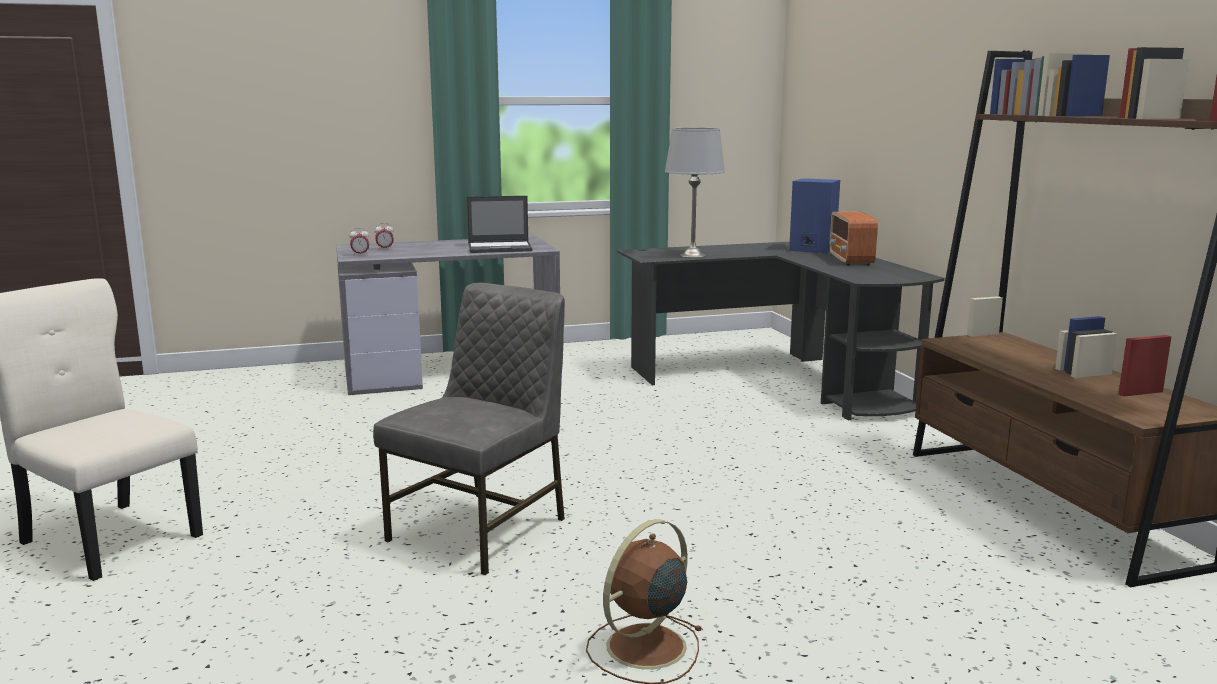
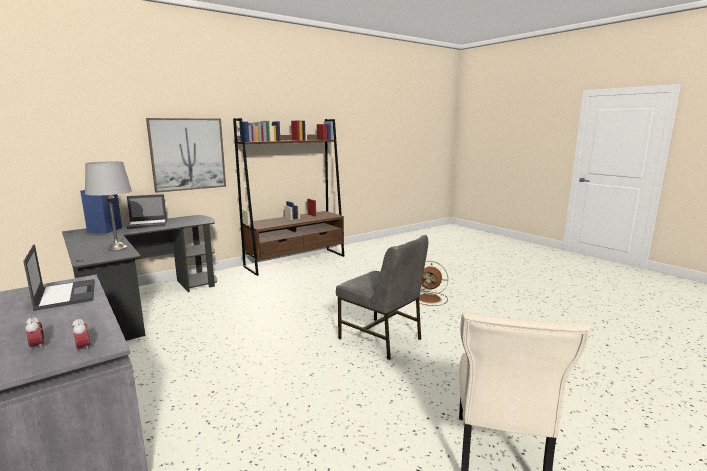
camera: 110 degrees left, 0 degrees up
(482, 529) = (381, 339): grey chair -> grey chair turned 150 degrees counterclockwise
(851, 260) = (148, 224): radio -> laptop
(956, 138) = (188, 154): none -> picture

